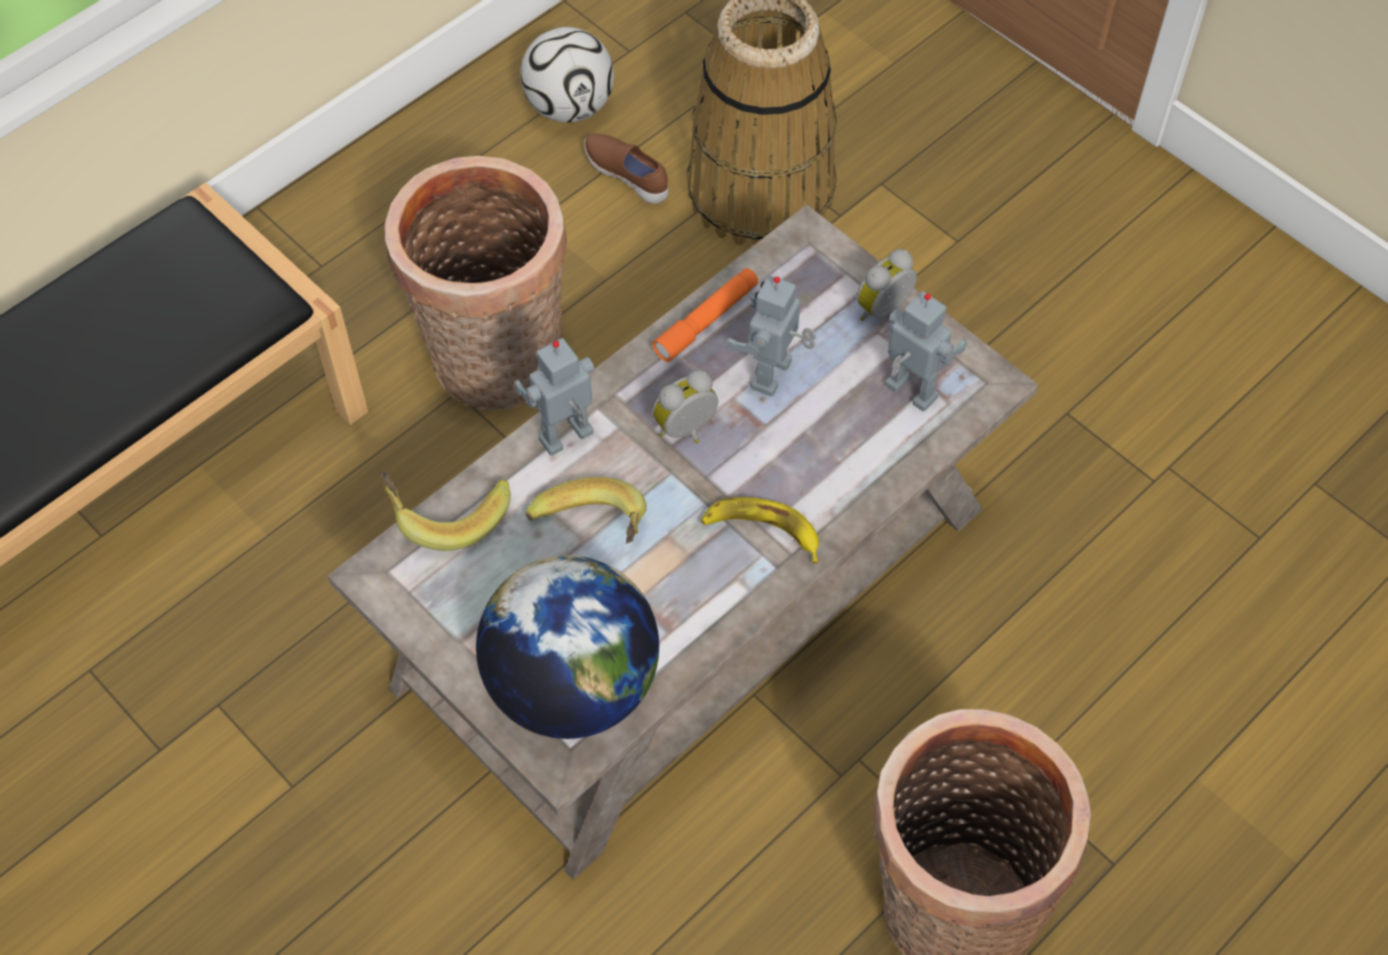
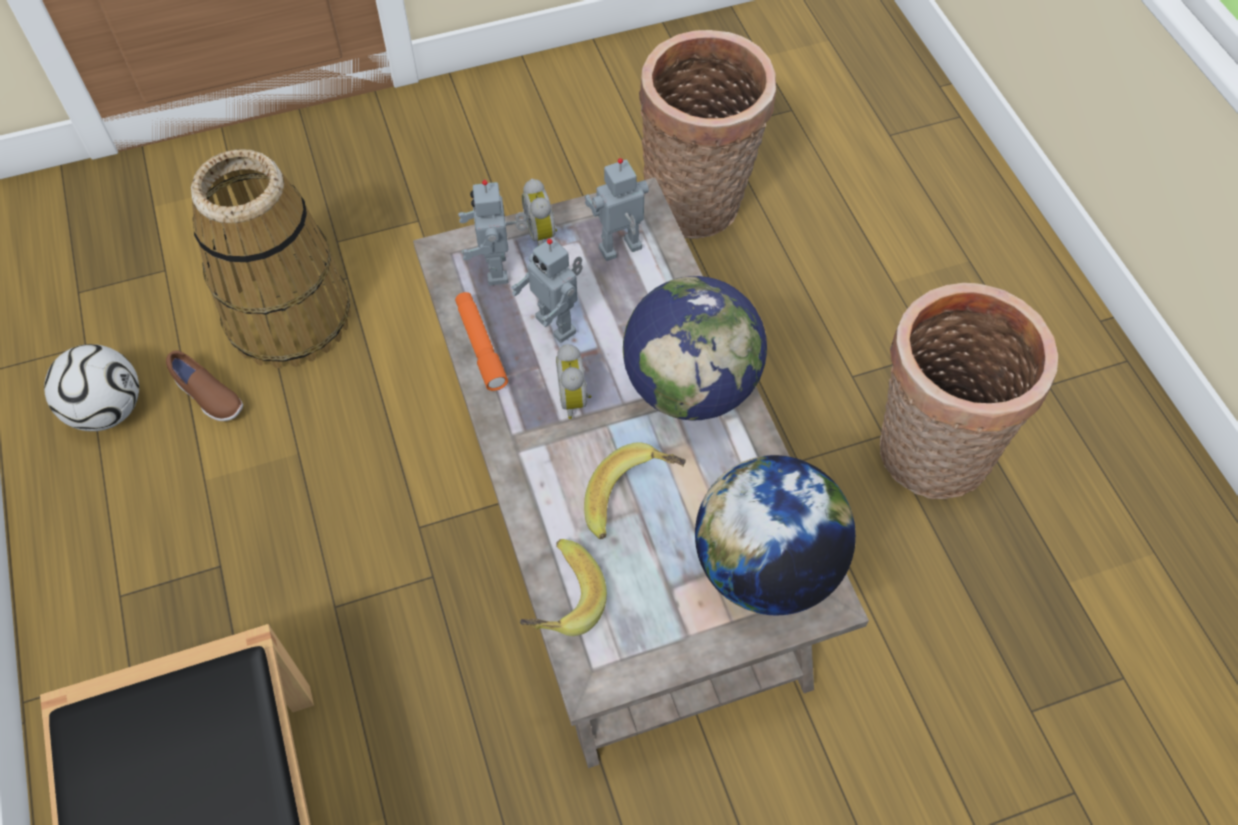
camera: 65 degrees left, 0 degrees up
(496, 367) = (329, 566): basket -> basket (698, 205)
(567, 439) = (536, 484): toy robot -> toy robot (499, 269)
(628, 175) = (208, 397): brown shoe -> brown shoe turned 120 degrees counterclockwise
(762, 531) = (690, 387): banana -> globe

